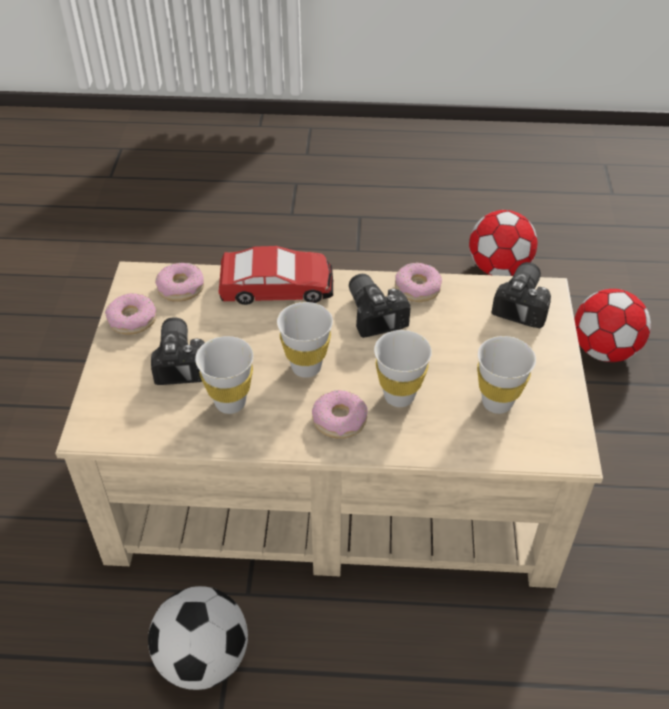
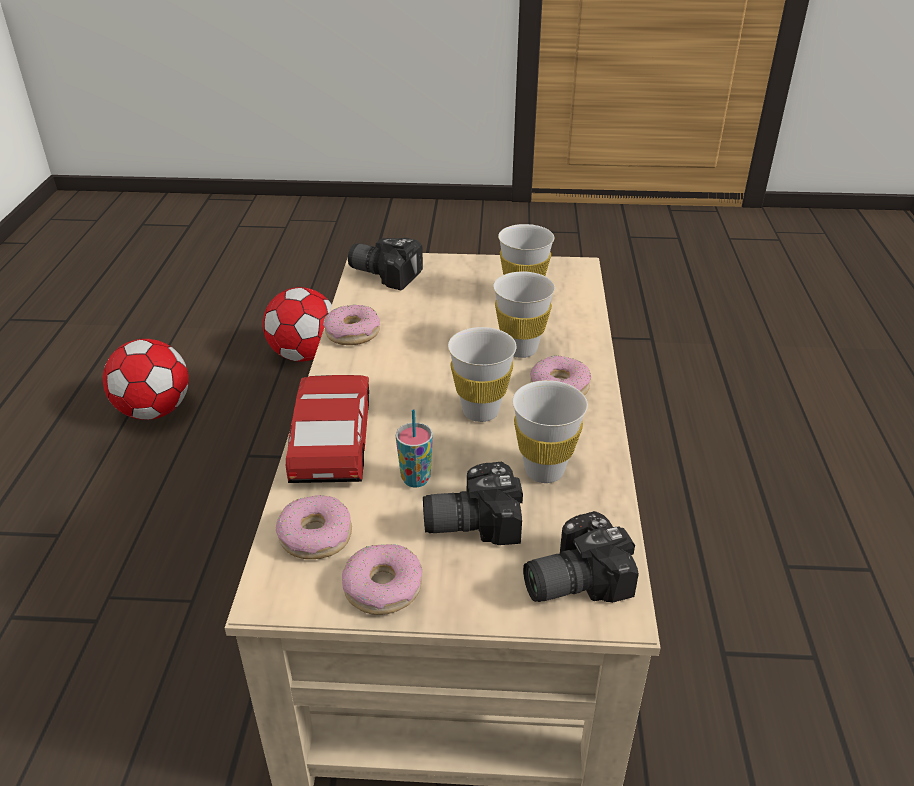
camera: 90 degrees left, 10 degrees down
(203, 658) = (718, 676): football -> none
(229, 331) = (415, 479): none -> cup
(376, 312) = (390, 361): camera -> camera (571, 579)

